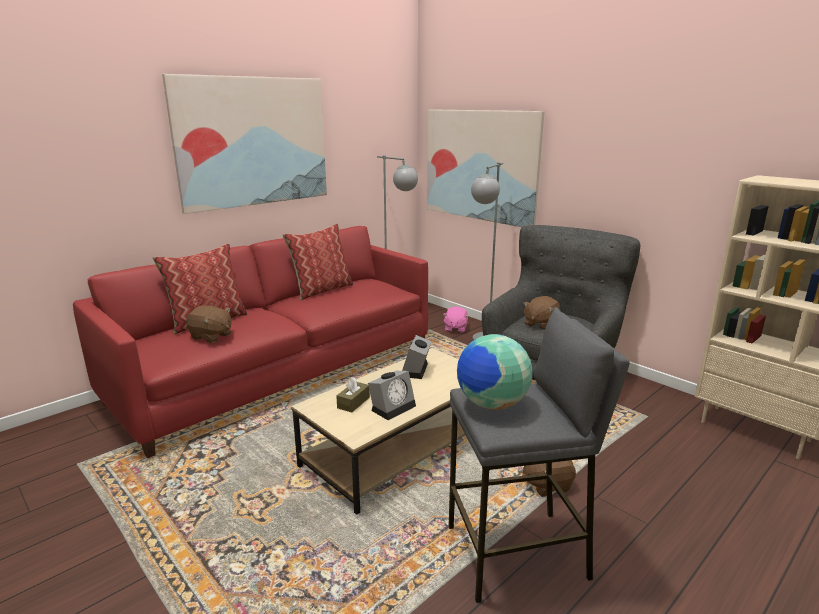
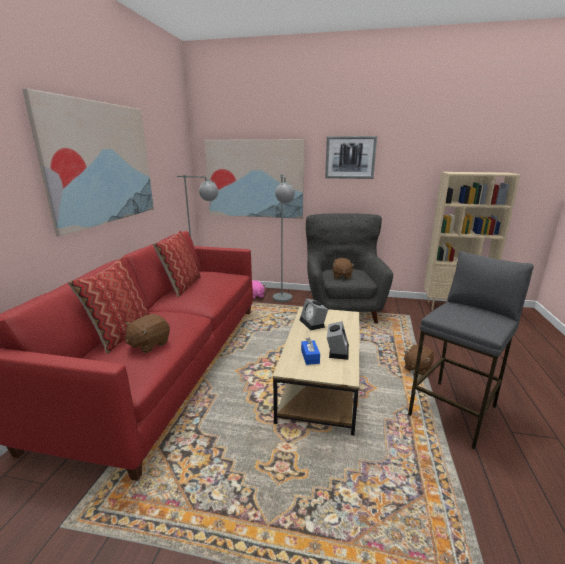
camera: 35 degrees left, 0 degrees up
(211, 336) = (149, 344): brown plush toy -> brown plush toy turned 135 degrees clockwise
(353, 402) = (310, 357): brown tissue box -> blue tissue box
(491, 404) = (462, 319): globe -> none
(606, 141) = (350, 157): none -> picture

